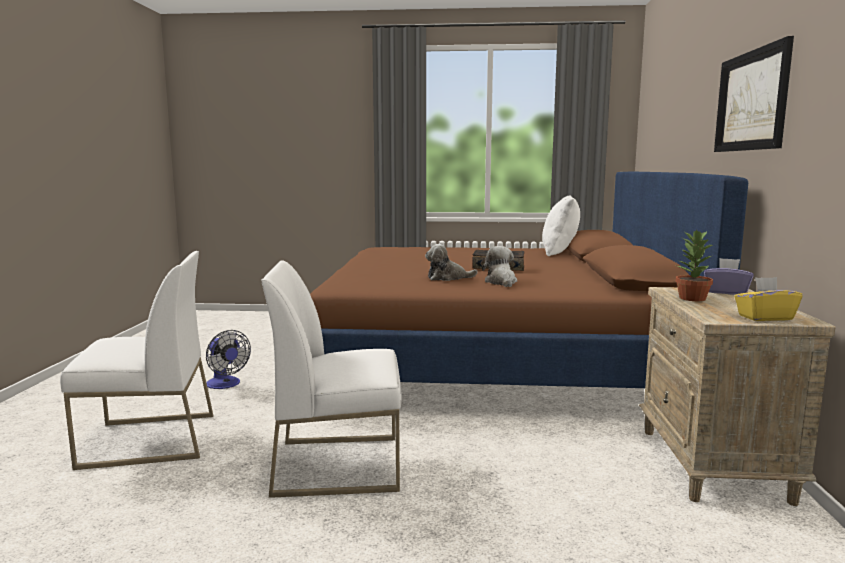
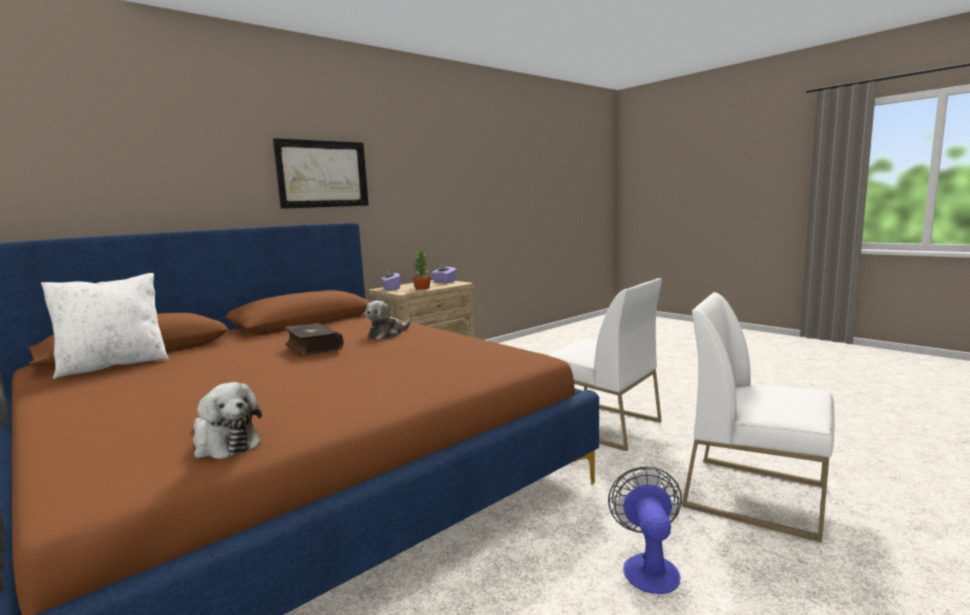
camera: 135 degrees left, 0 degrees up
(447, 278) = (406, 345): plush toy -> plush toy (224, 444)
(764, 317) = (444, 281): yellow tissue box -> purple tissue box

